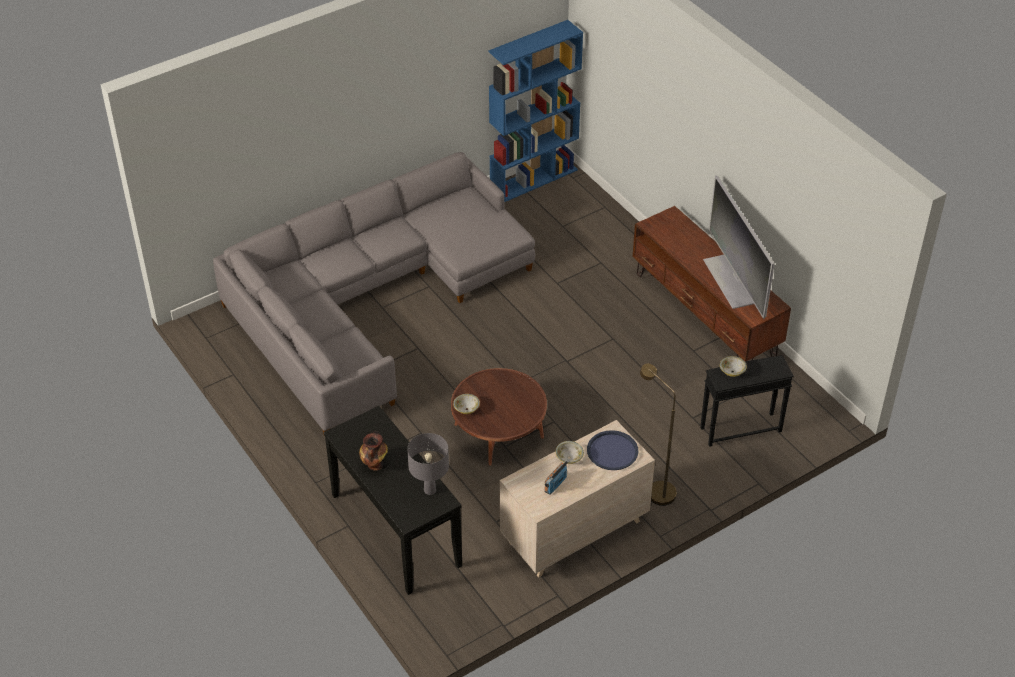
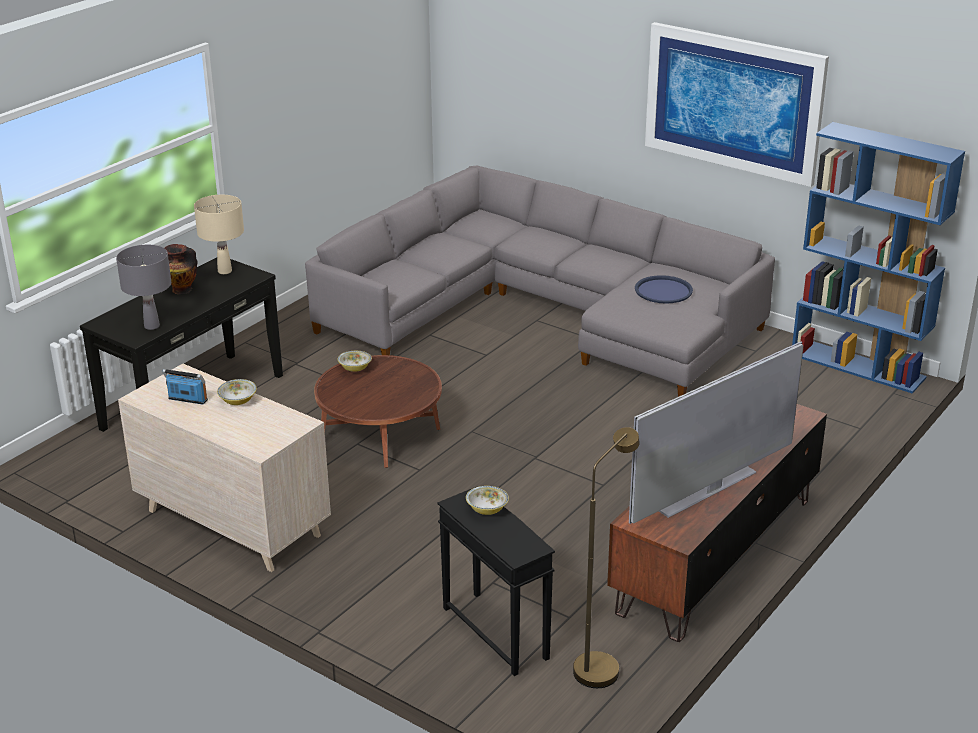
camera: 70 degrees right, 15 degrees down
(356, 433) = (224, 271): none -> beige table lamp
(416, 78) = (733, 102): none -> picture
(612, 451) = (262, 428): blue tray -> blue tray (663, 290)
(655, 490) = (335, 574): brown floor lamp -> brown floor lamp (600, 664)

